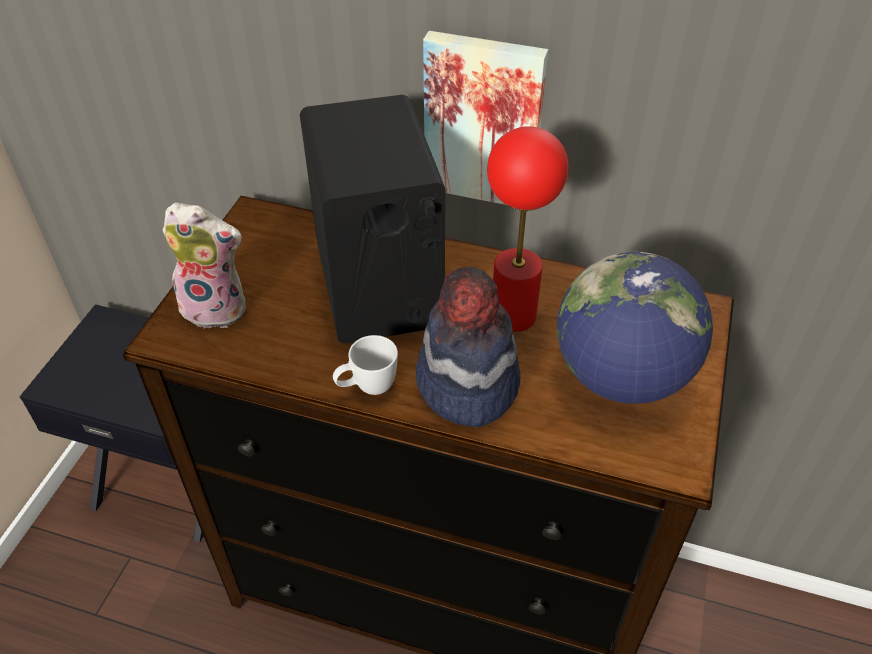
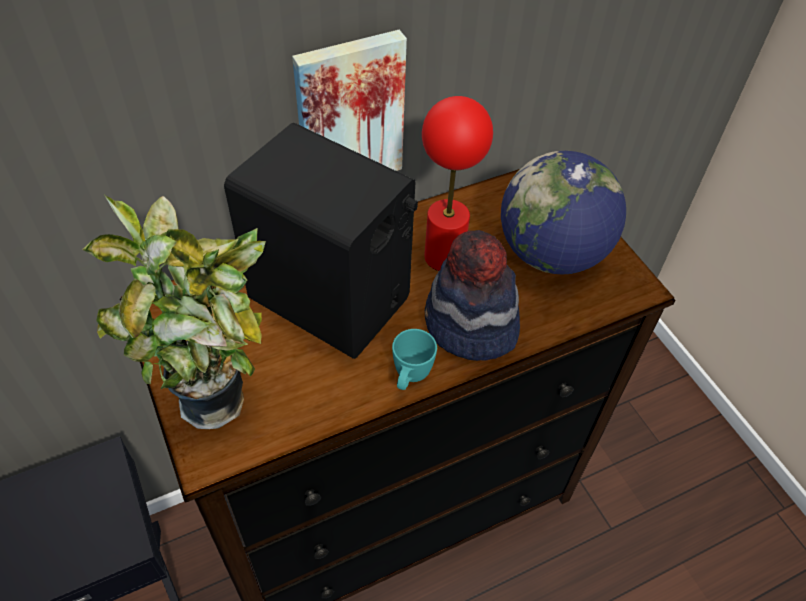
camera: 45 degrees left, 5 degrees up
(217, 307) = (221, 401): plush toy -> potted plant
(367, 388) = (410, 378): white mug -> turquoise mug

